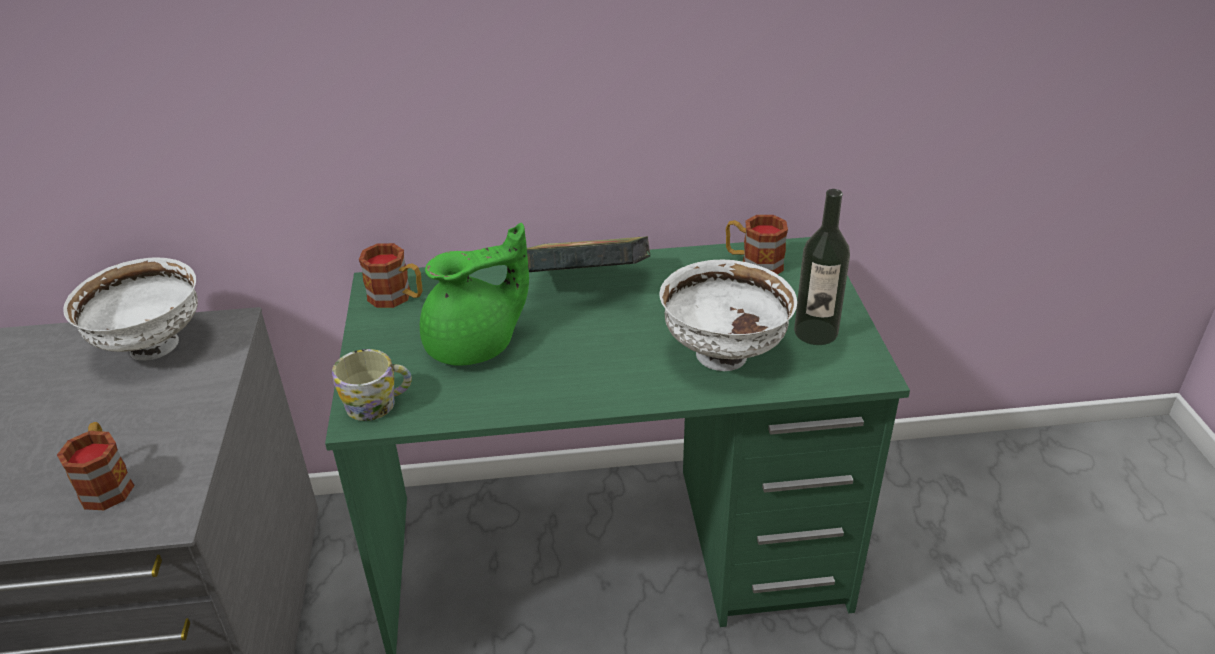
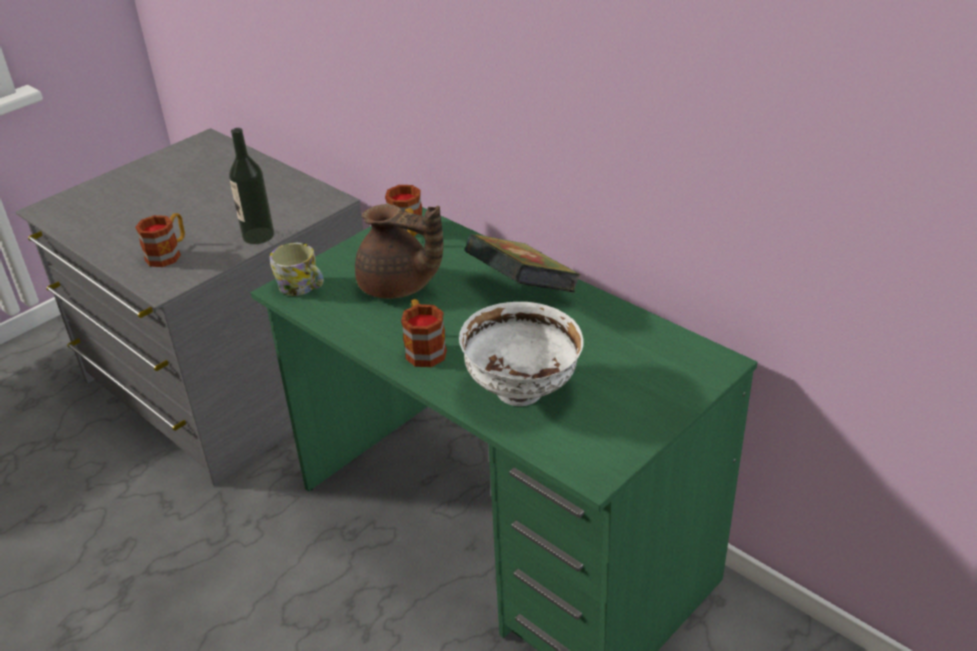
camera: 50 degrees right, 0 degrees up
(151, 348) = (281, 193): white bowl -> none
(475, 345) = (398, 287): green teapot -> brown teapot
(753, 263) = (658, 346): mug -> mug (423, 348)
(816, 332) = (610, 421): bottle -> bottle (258, 236)

